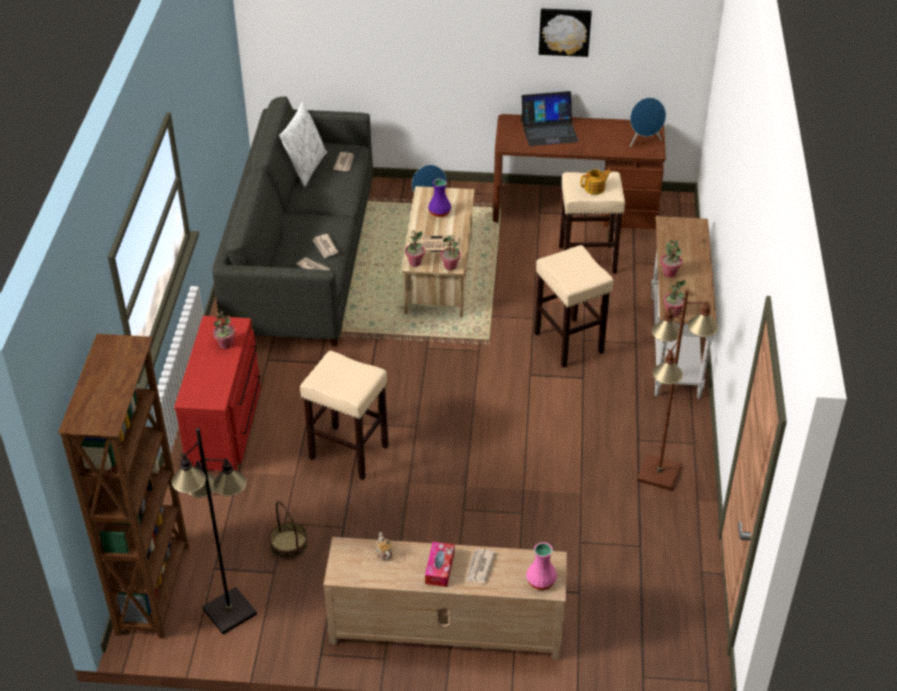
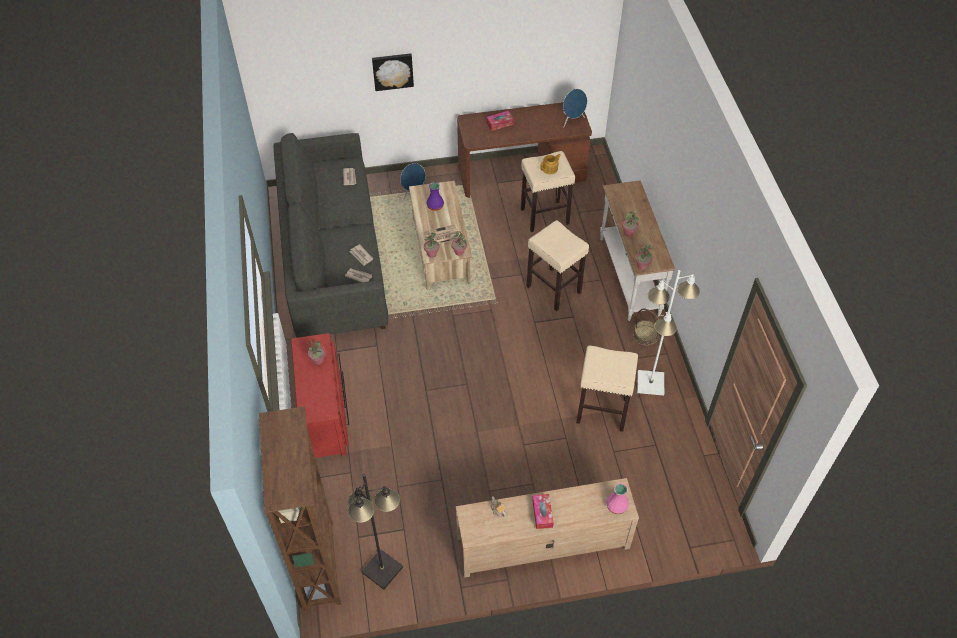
camera: 15 degrees left, 10 degrees up
(289, 545) = (407, 504): basket -> basket (645, 335)
(305, 168) = (321, 187): white pillow -> none
(348, 452) = (424, 416): beige stool -> beige stool (601, 411)
(479, 567) = (570, 505): newspaper -> none
(549, 130) = (499, 123): laptop -> tissue box
(564, 31) = (503, 48): picture -> picture (392, 71)
(659, 474) = (651, 383): brown floor lamp -> white floor lamp

